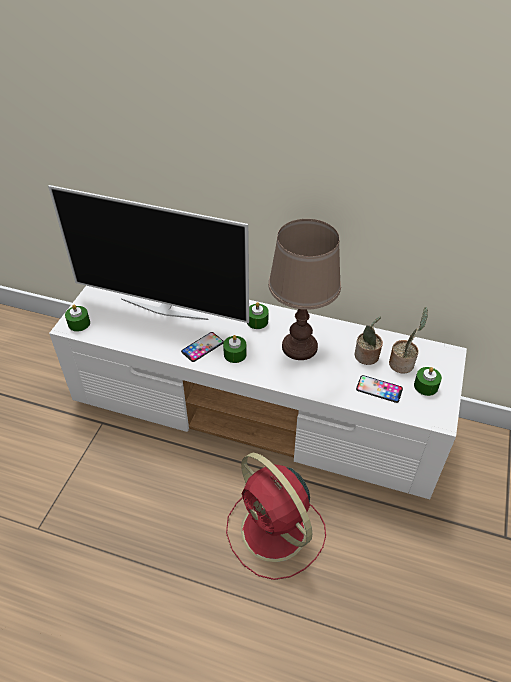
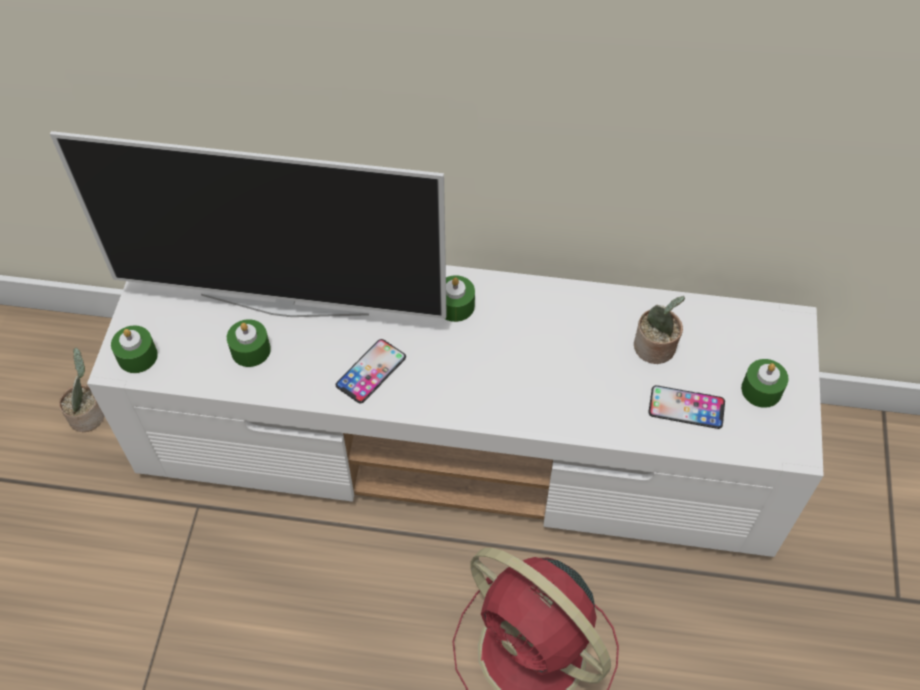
camera: 10 degrees left, 10 degrees up
(235, 354) = (430, 377): green candle -> green candle (250, 350)
(299, 347) = (539, 347): brown table lamp -> none
(403, 363) = (717, 352): potted plant -> potted plant (89, 415)

